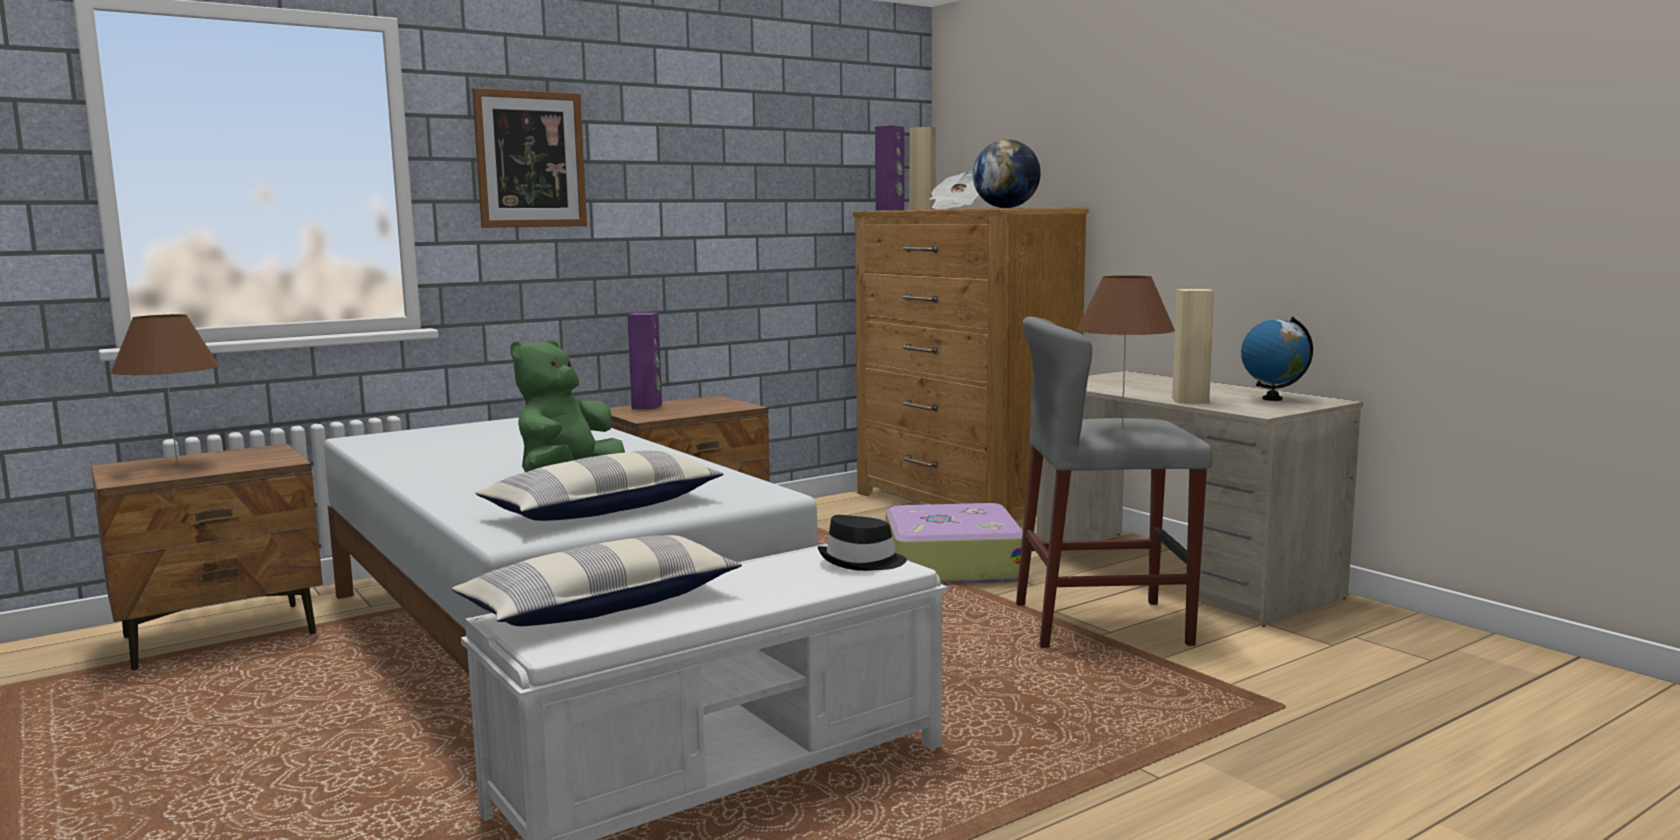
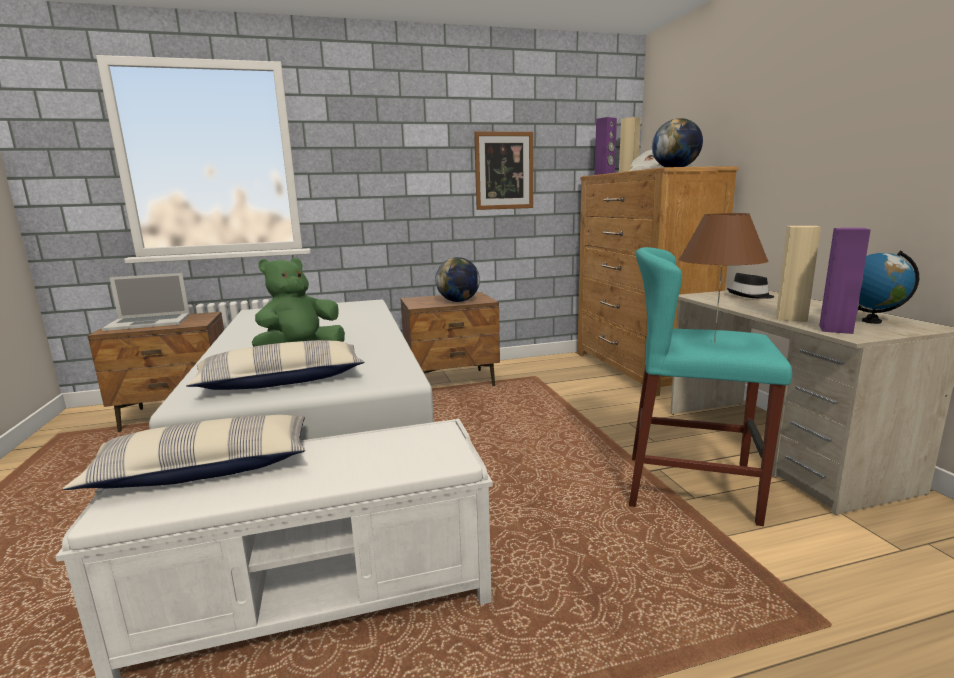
camera: 20 degrees right, 5 degrees up
(177, 465) = (149, 322): brown table lamp -> laptop
(530, 159) = (366, 147): picture -> picture (504, 171)
(647, 407) = (431, 298): purple speaker -> purple speaker (836, 329)
(701, 409) = (458, 301): none -> globe
(862, 562) = (433, 448): black hat -> black hat (750, 296)
(951, 565) = (604, 416): suitcase -> none
(1102, 624) = (690, 489): grey stool -> turquoise stool

